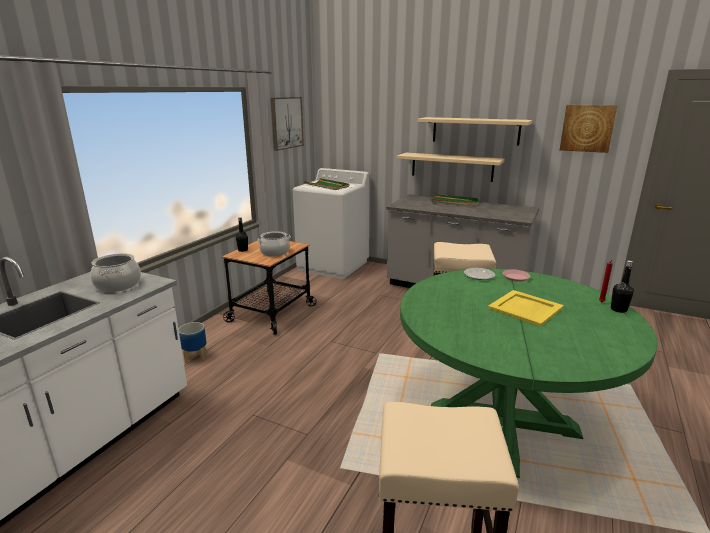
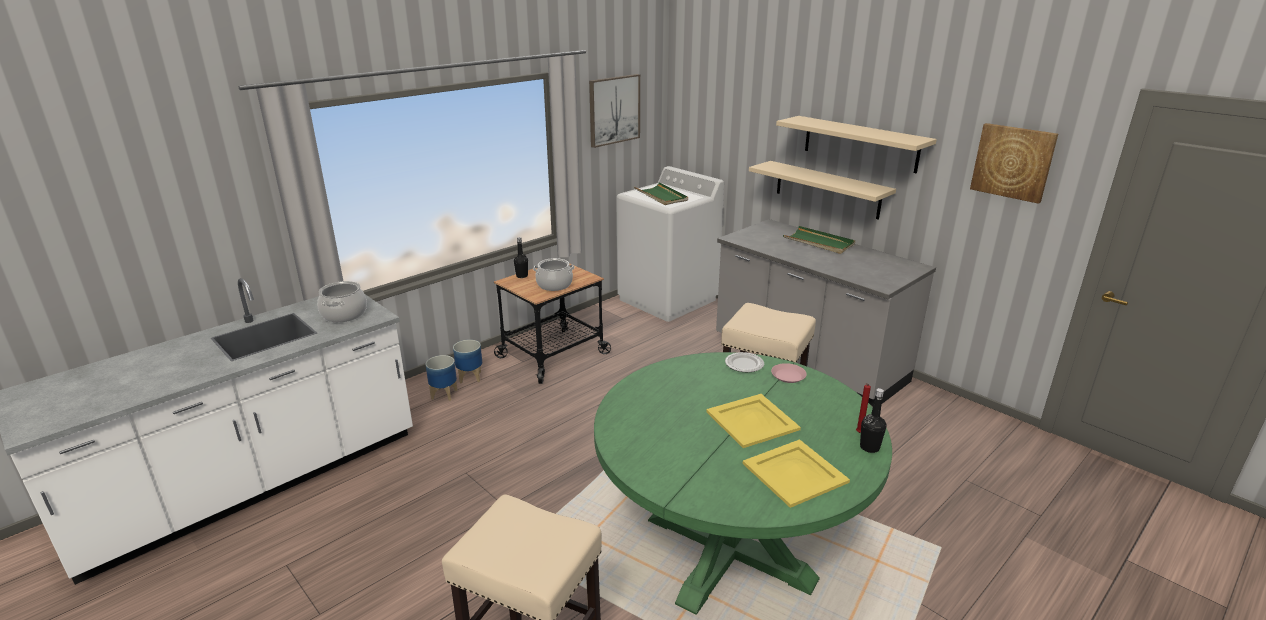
camera: 20 degrees right, 5 degrees up
(211, 340) = (470, 377): none -> planter
(594, 334) = (796, 473): none -> yellow tray

